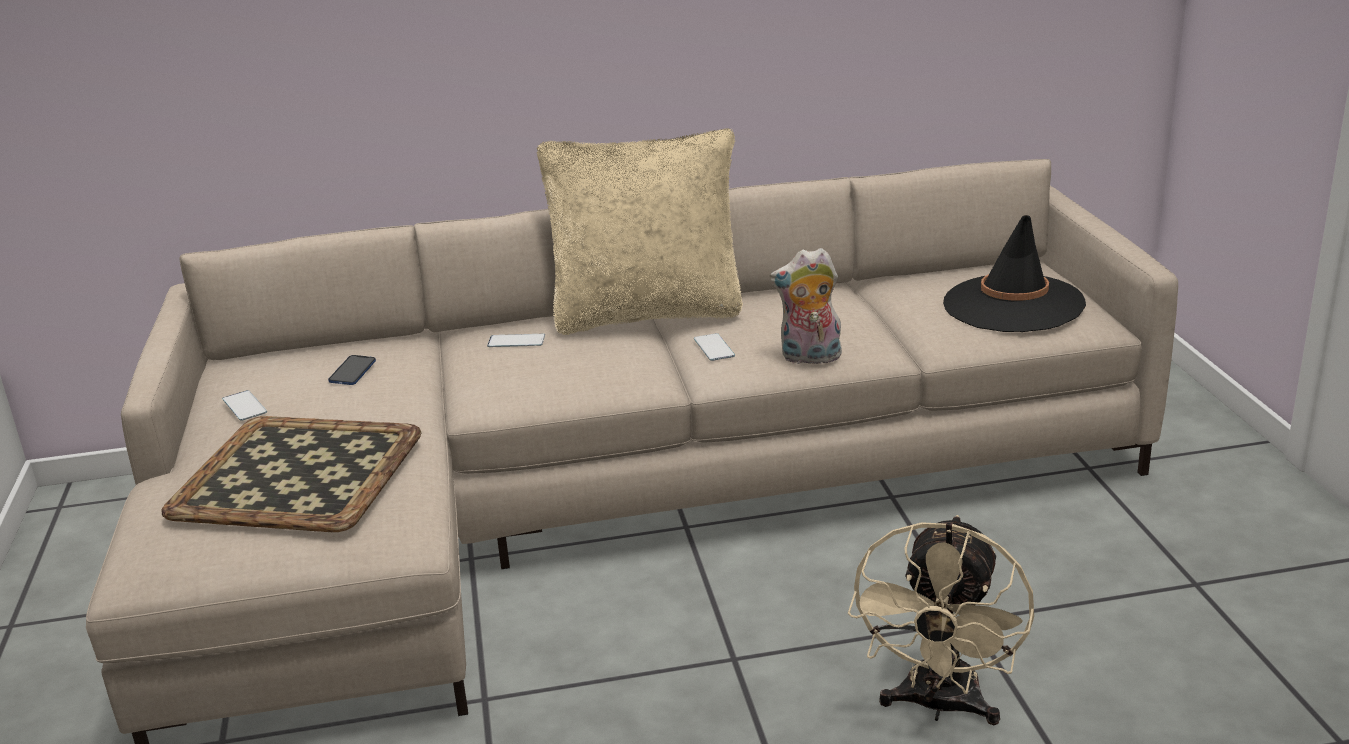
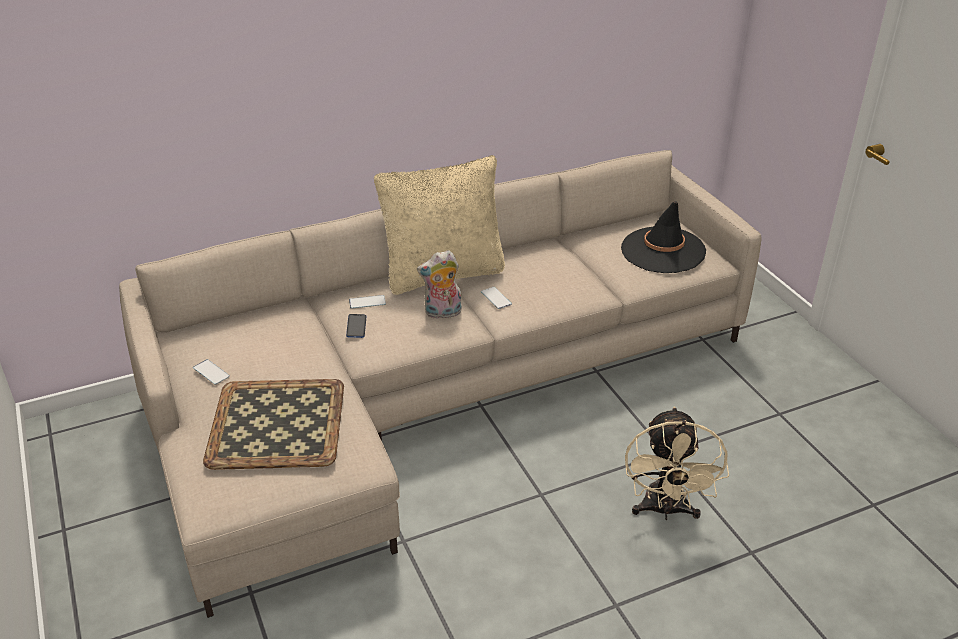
camera: 15 degrees left, 10 degrees up
(352, 372) = (271, 337): phone -> phone (356, 327)
(809, 358) = (557, 302): plush toy -> plush toy (442, 313)

